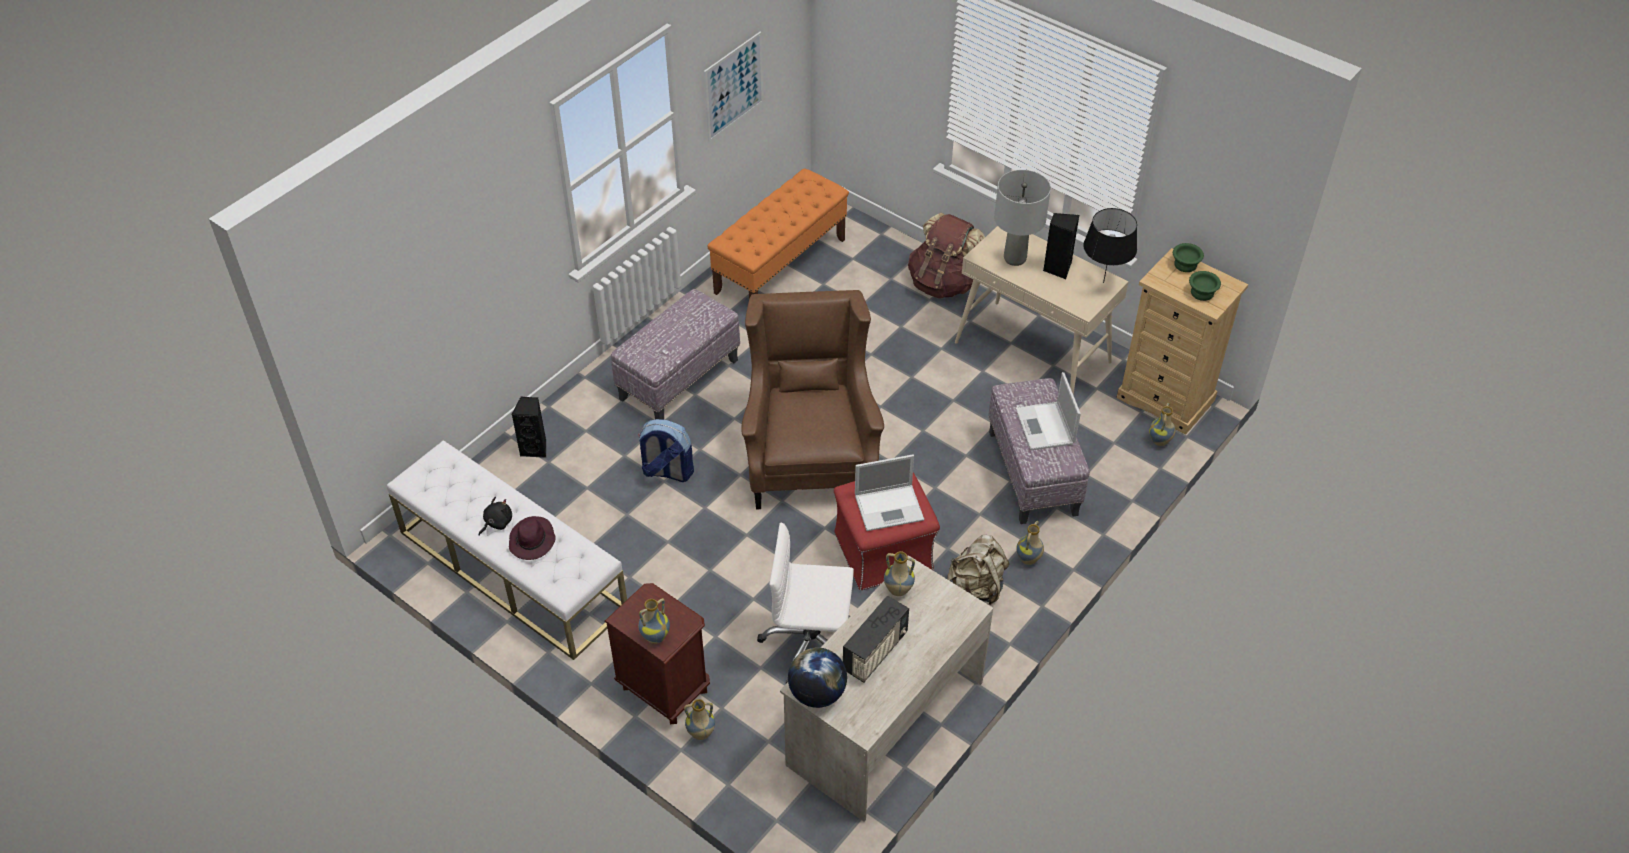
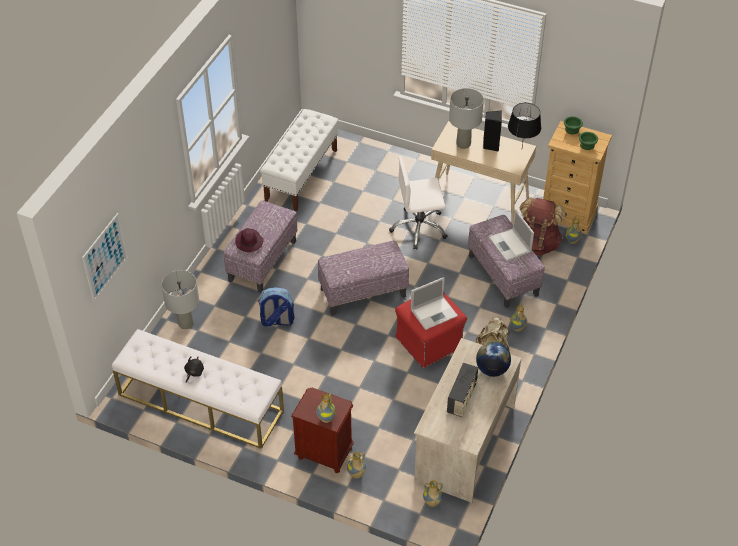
camera: 15 degrees left, 0 degrees up
(532, 541) = (221, 379): purple hat -> purple hat (249, 242)
(535, 448) = (186, 323): black speaker -> grey table lamp
(733, 86) = (262, 65): picture -> picture (105, 257)
(780, 265) = (301, 175): orange bench -> white bench
(810, 455) = (363, 292): brown armchair -> ottoman
(811, 645) = (404, 407): white office chair -> white office chair (419, 228)
(817, 693) = (436, 429): globe -> globe (492, 369)
(898, 590) = (462, 359): vase -> vase (432, 503)
(942, 283) = (409, 167): brown backpack -> brown backpack (536, 243)

